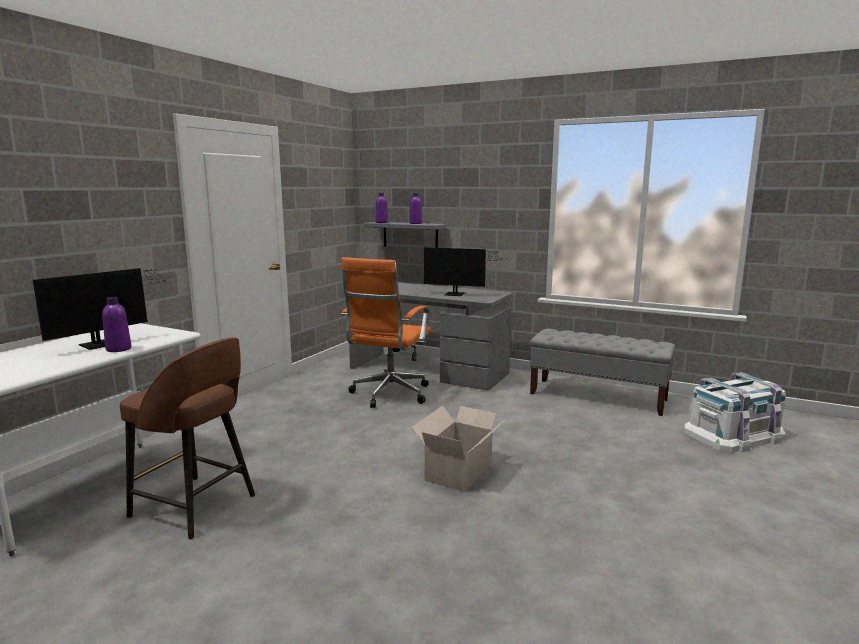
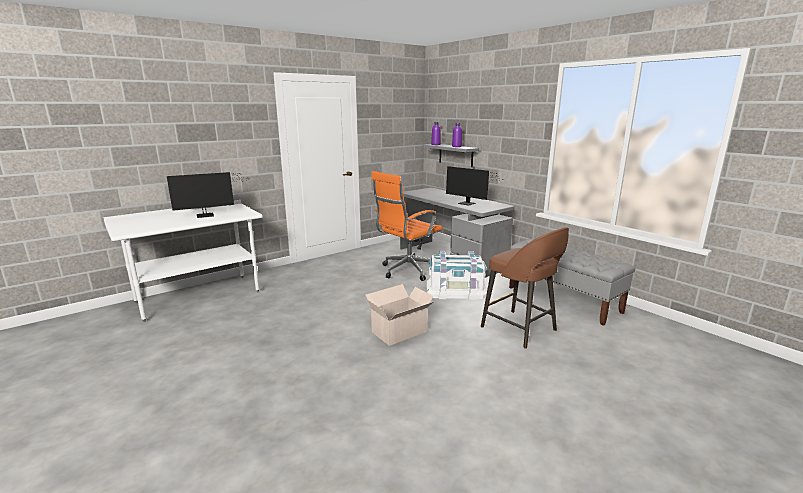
camera: 25 degrees right, 5 degrees up
(118, 349) = (209, 219): purple bottle -> none
(196, 507) = (238, 317): brown stool -> brown stool (520, 329)
(733, 434) = (654, 354): white storage box -> white storage box (455, 290)

